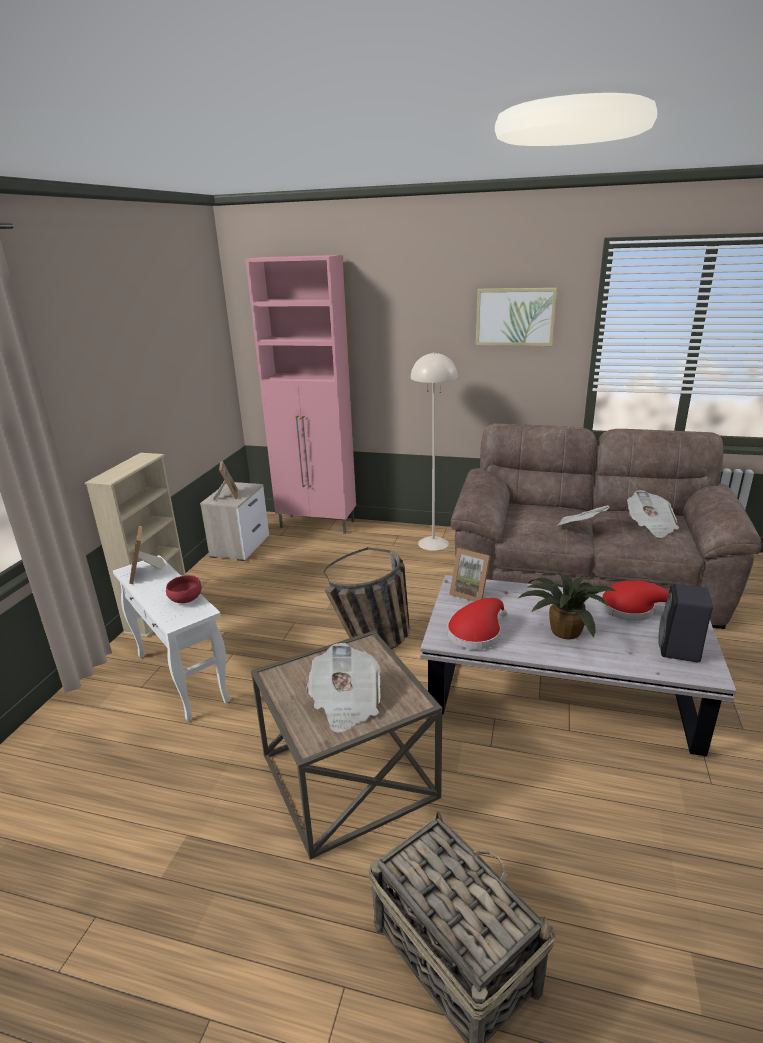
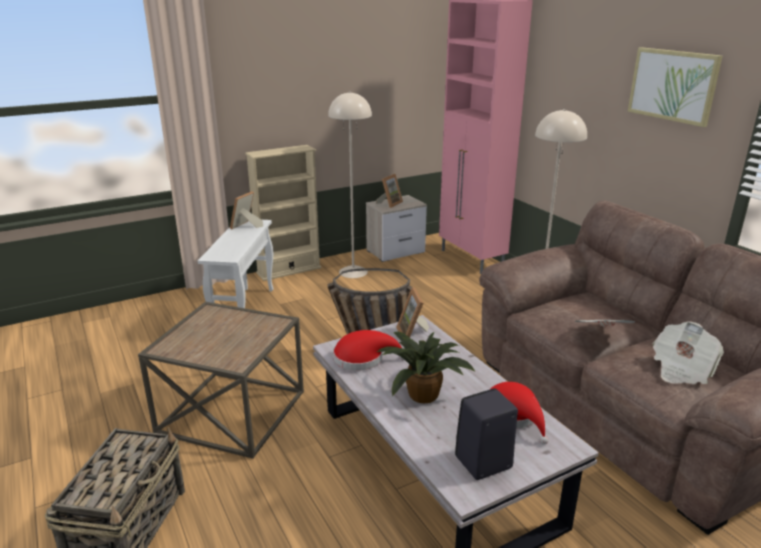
camera: 45 degrees right, 0 degrees up
(185, 600) = (235, 248): red bowl -> none
(231, 582) = (353, 271): none -> beige floor lamp
(345, 703) = (209, 343): newspaper -> none

